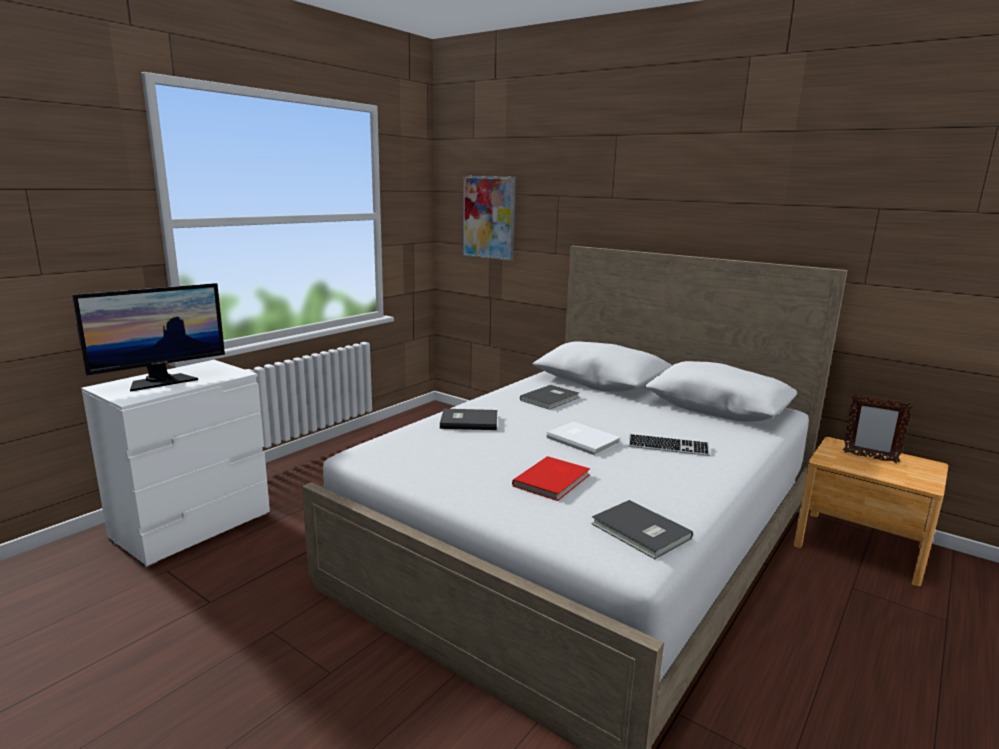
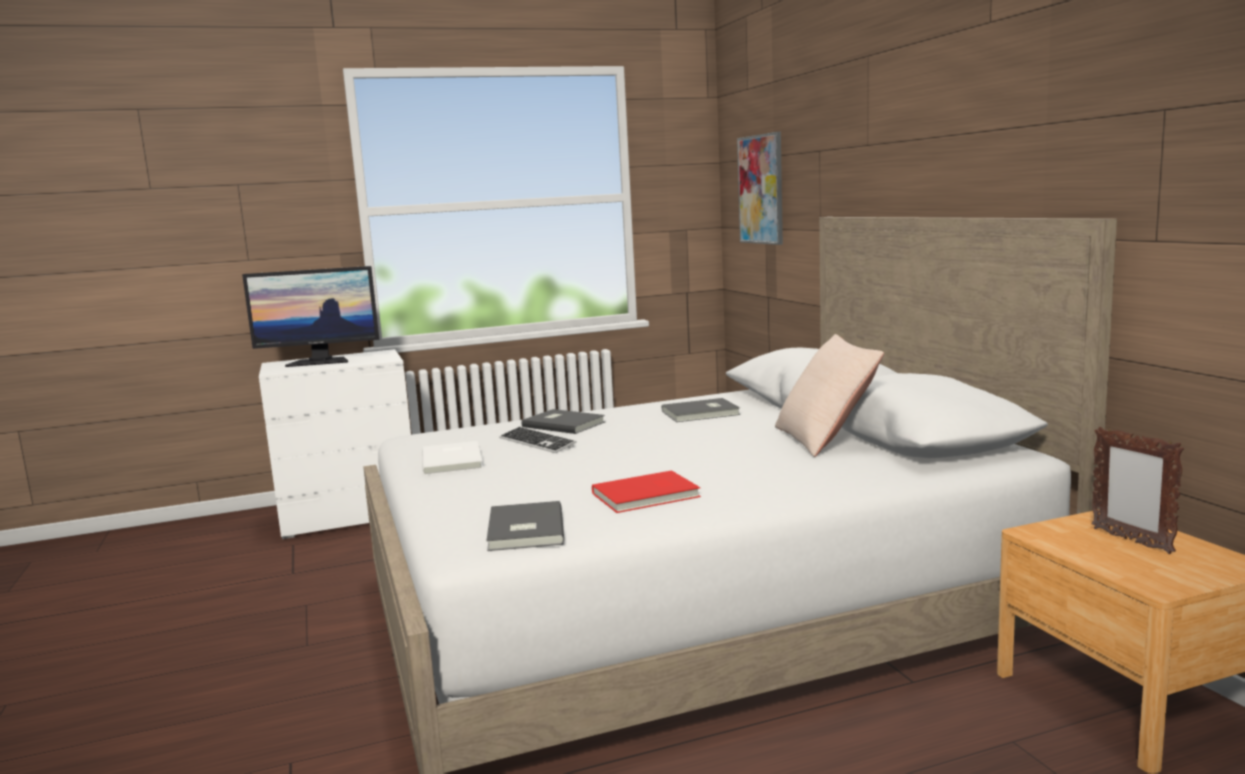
camera: 35 degrees right, 5 degrees down
(554, 480) = (536, 479): red book -> red book (648, 495)
(583, 439) = (649, 451): white book -> white book (454, 460)
(668, 447) = (736, 469): keyboard -> keyboard (537, 442)
(669, 412) = (826, 438): none -> beige pillow

